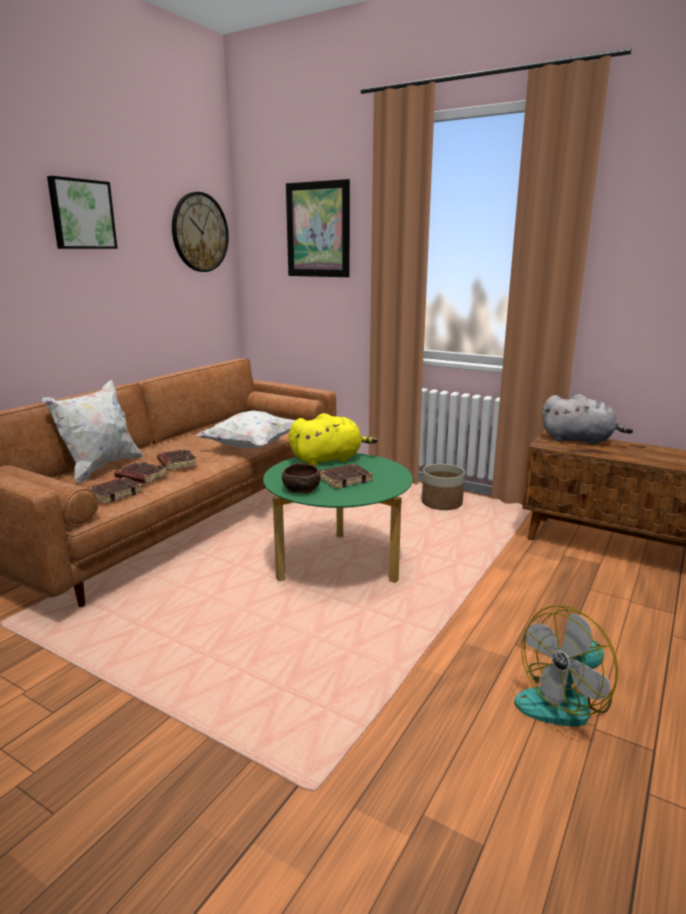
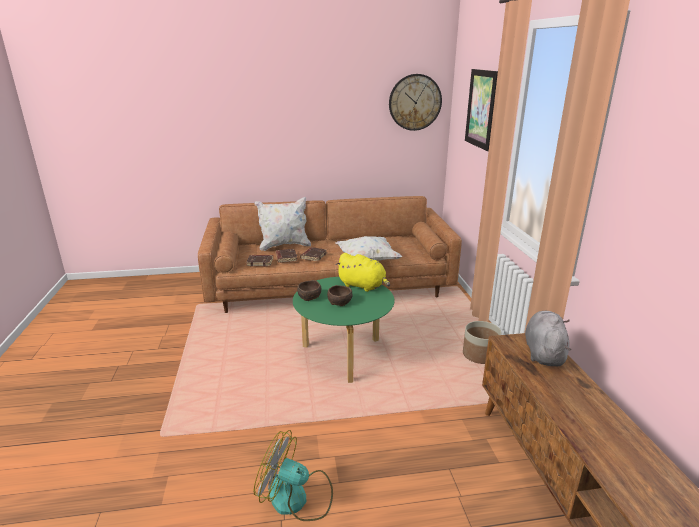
camera: 50 degrees right, 5 degrees up
(81, 214) = (319, 95): picture -> none
(345, 479) = (340, 302): brown book -> brown bowl
(580, 440) = (543, 353): grey plush toy -> grey plush toy turned 150 degrees counterclockwise

